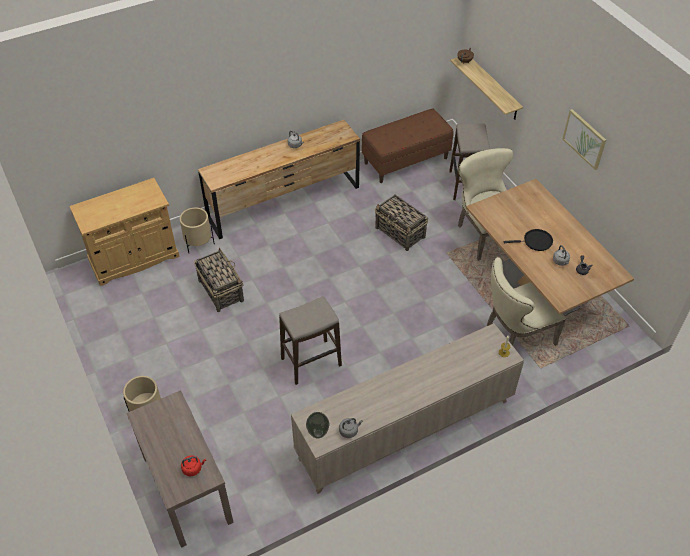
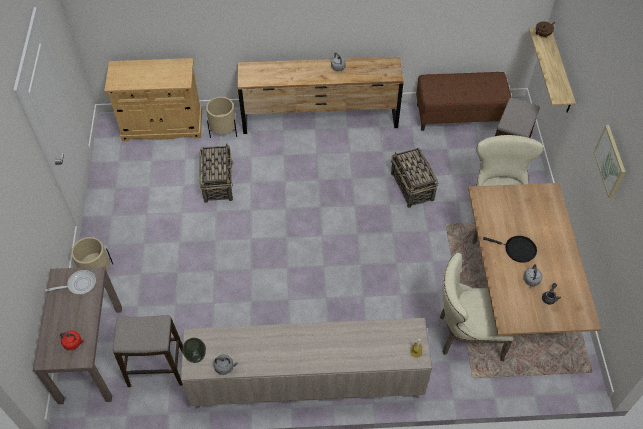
camera: 25 degrees right, 5 degrees up
(165, 415) = (79, 284): none -> frying pan
(311, 362) = (259, 282): stool -> stool (157, 369)

